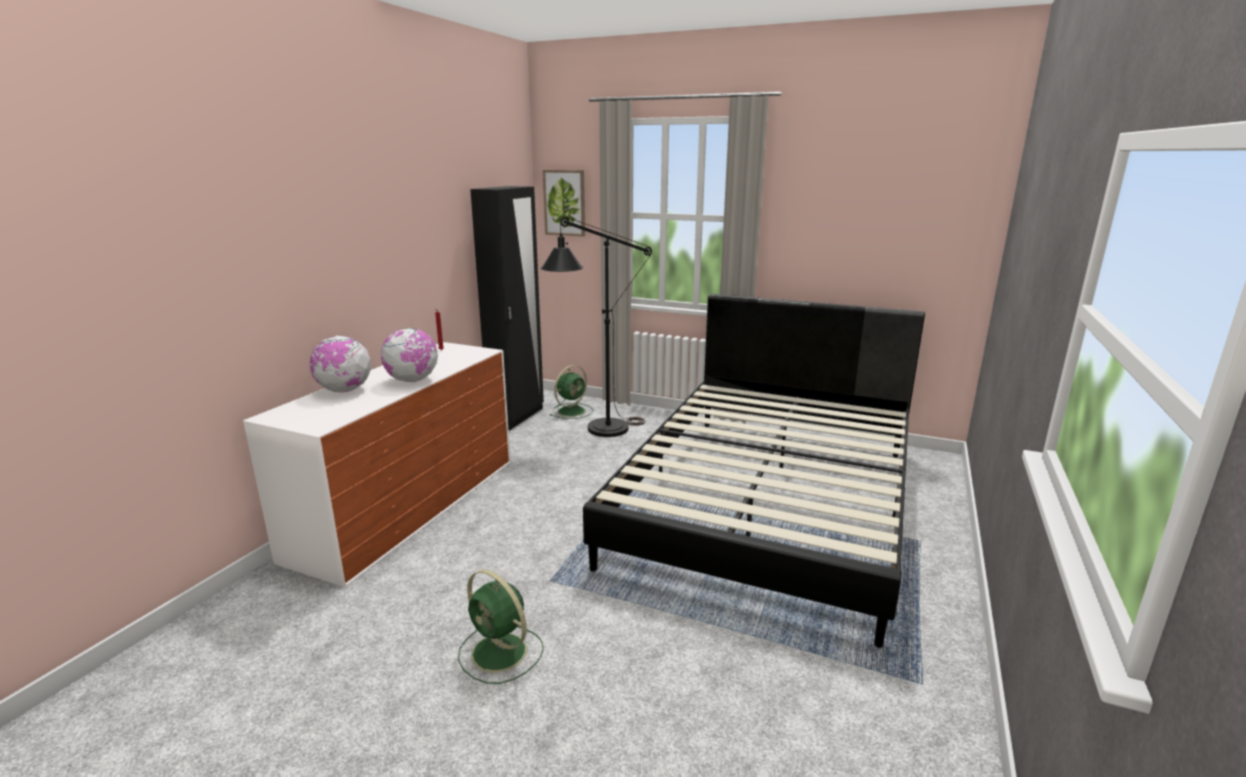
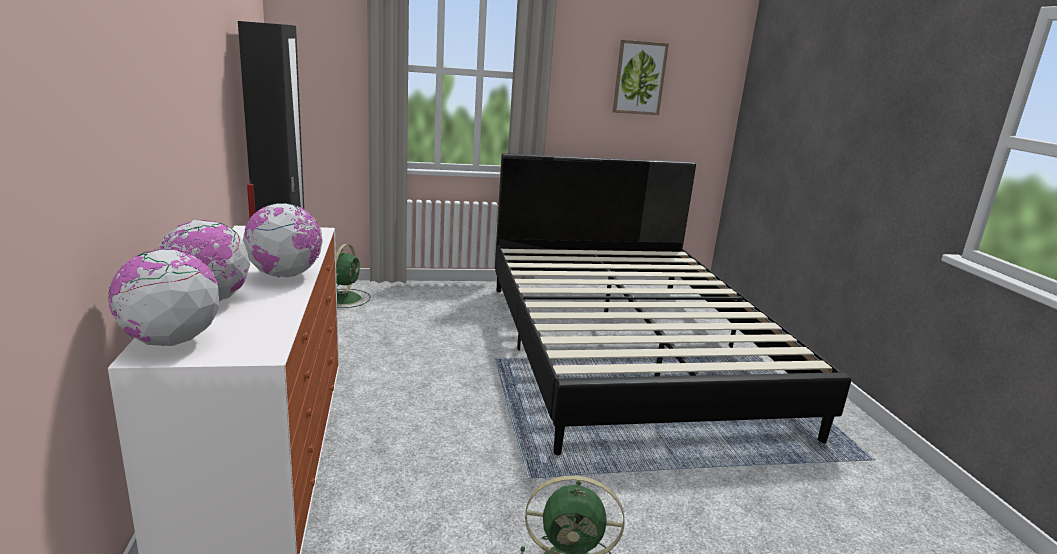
camera: 35 degrees left, 0 degrees up
(290, 411) = (171, 341): none -> globe
(565, 203) = (312, 49): picture -> picture (639, 78)
(597, 431) = (398, 315): black floor lamp -> none

